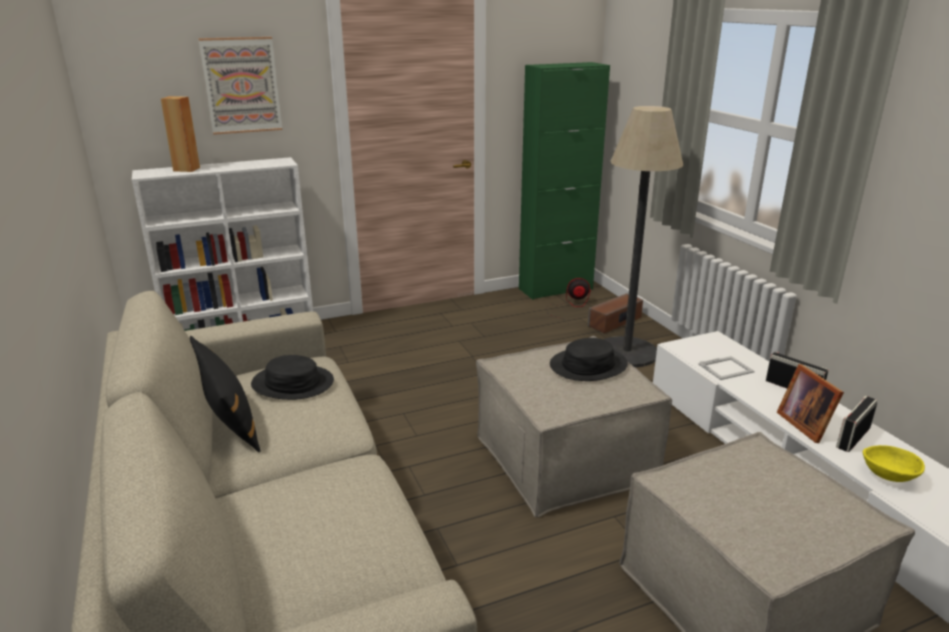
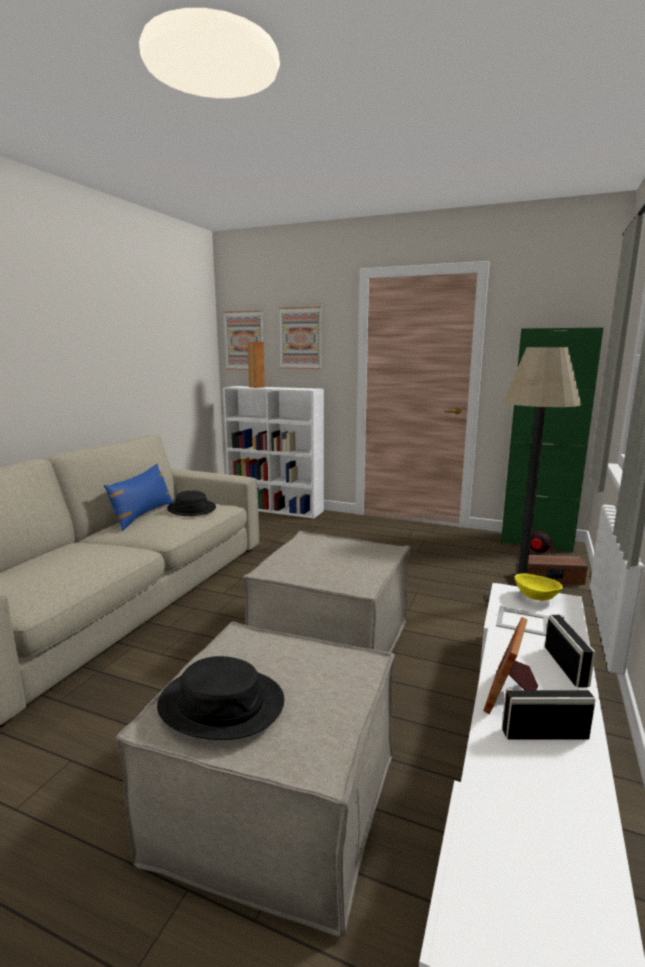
camera: 45 degrees right, 10 degrees down
(135, 93) = (244, 340): none -> picture
(227, 419) = (143, 515): black pillow -> blue pillow
(588, 365) = (356, 557): black hat -> black hat (221, 703)
(888, 476) = (508, 785): yellow bowl -> yellow bowl (536, 598)

